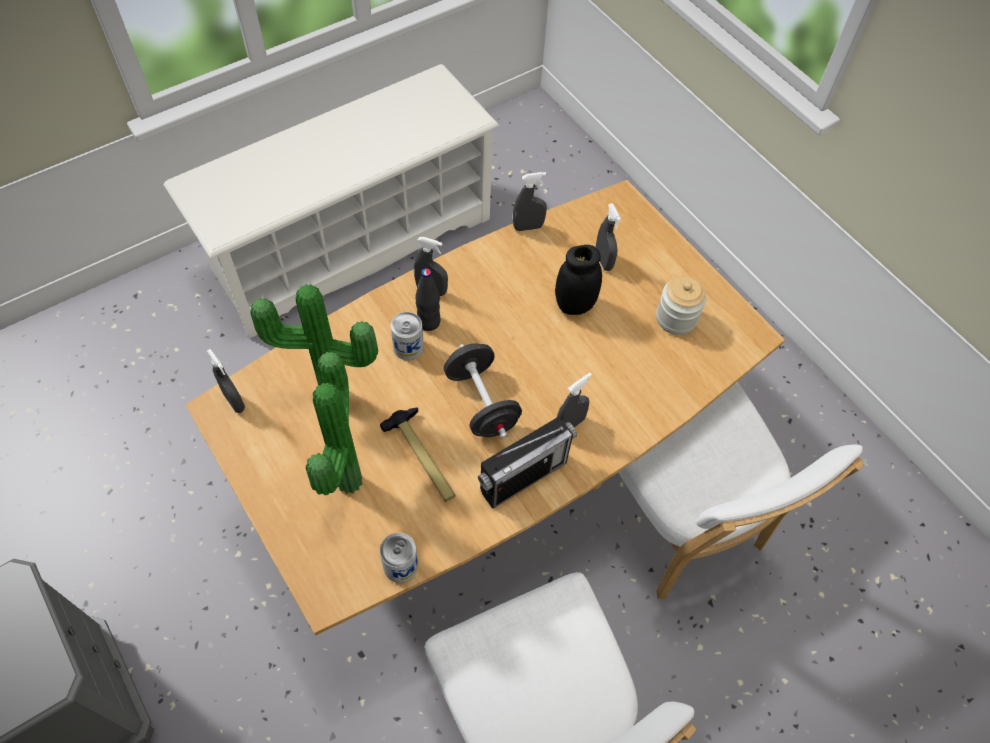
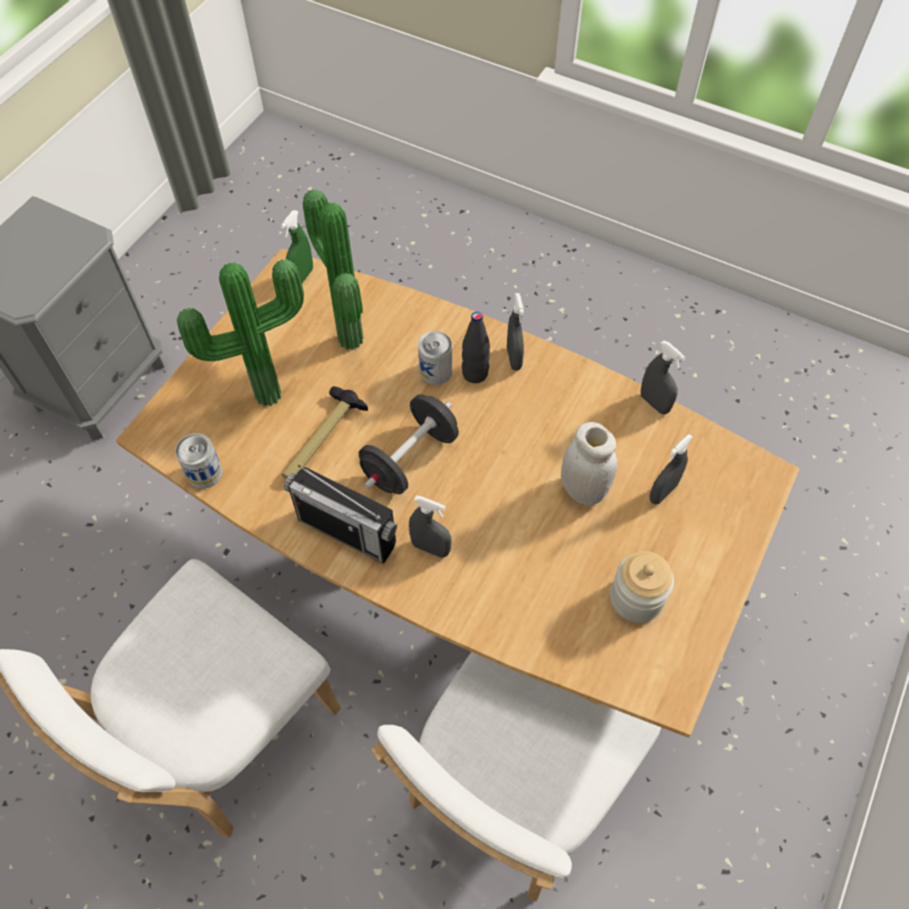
camera: 65 degrees right, 0 degrees up
(234, 401) = (302, 277): grey spray bottle -> green spray bottle
(352, 244) = (631, 329): white shoe rack -> none
(575, 305) = (583, 489): black jar -> white jar

